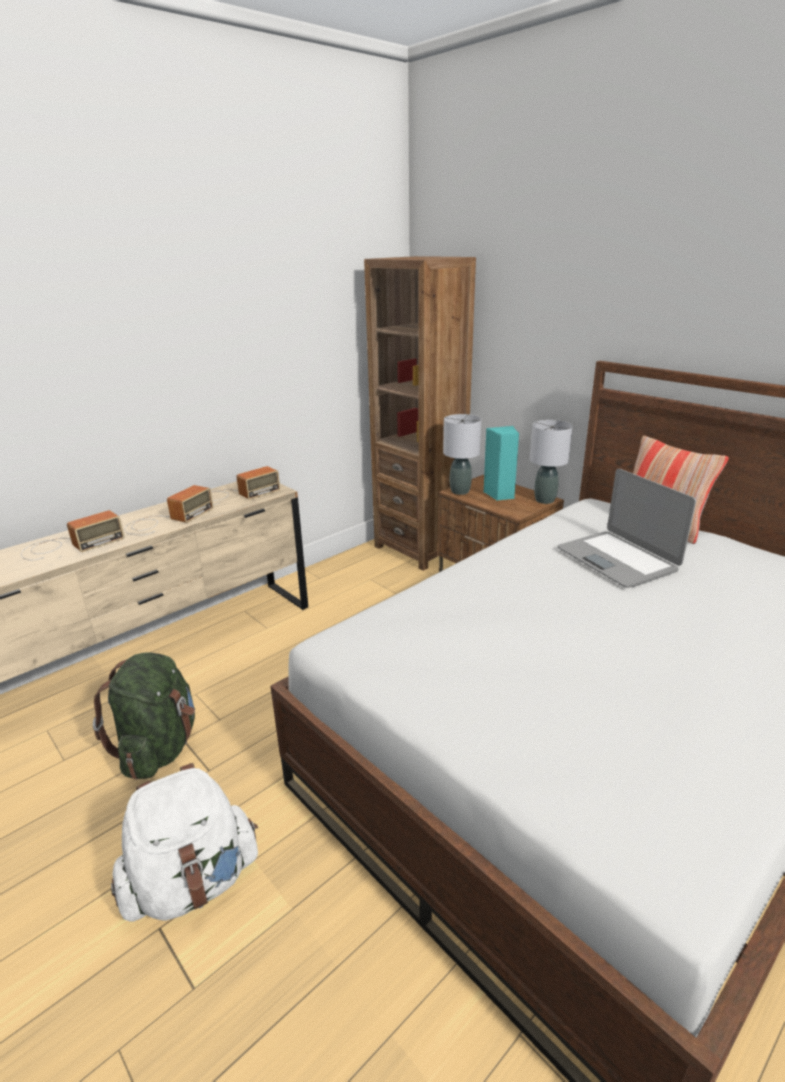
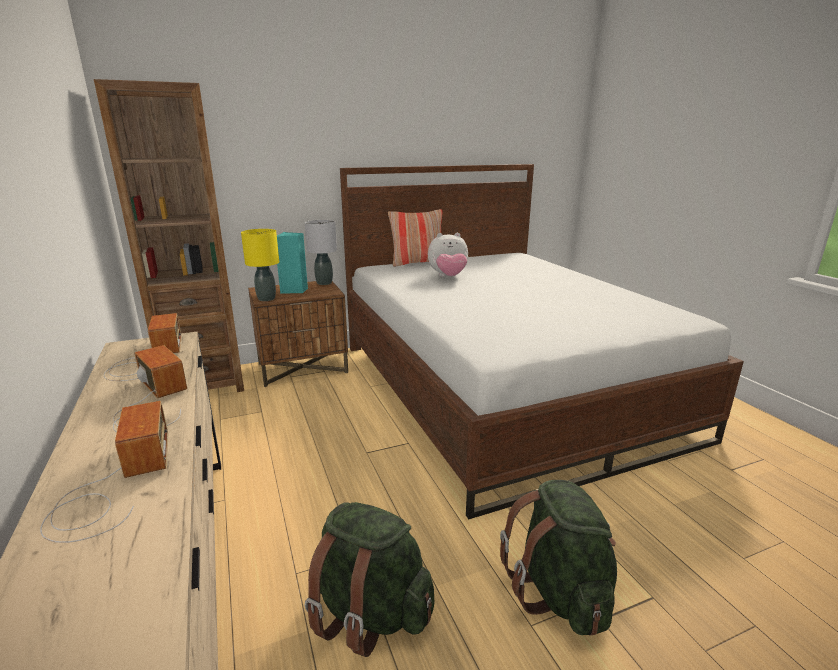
camera: 70 degrees left, 5 degrees down
(193, 883) = (559, 591): white backpack -> green backpack
(460, 491) = (267, 299): grey table lamp -> yellow table lamp
(617, 559) = (448, 277): laptop -> plush toy

